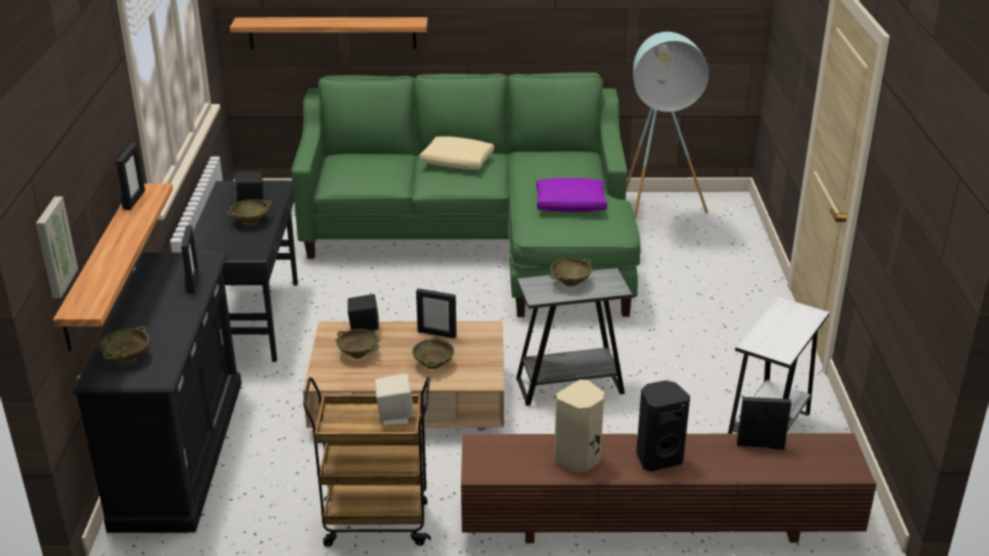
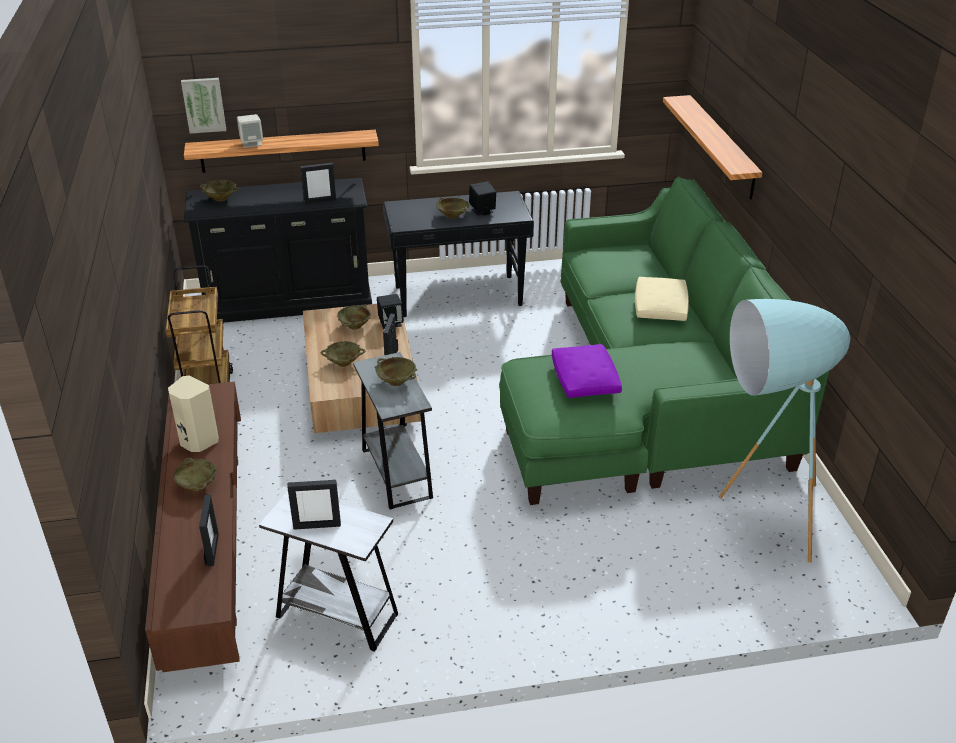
camera: 80 degrees right, 5 degrees up
(134, 200) = (348, 134): picture frame -> picture frame (317, 525)
(394, 416) = (197, 322): beige speaker -> beige speaker (252, 143)
(658, 458) = (197, 485): black speaker -> beige bowl

